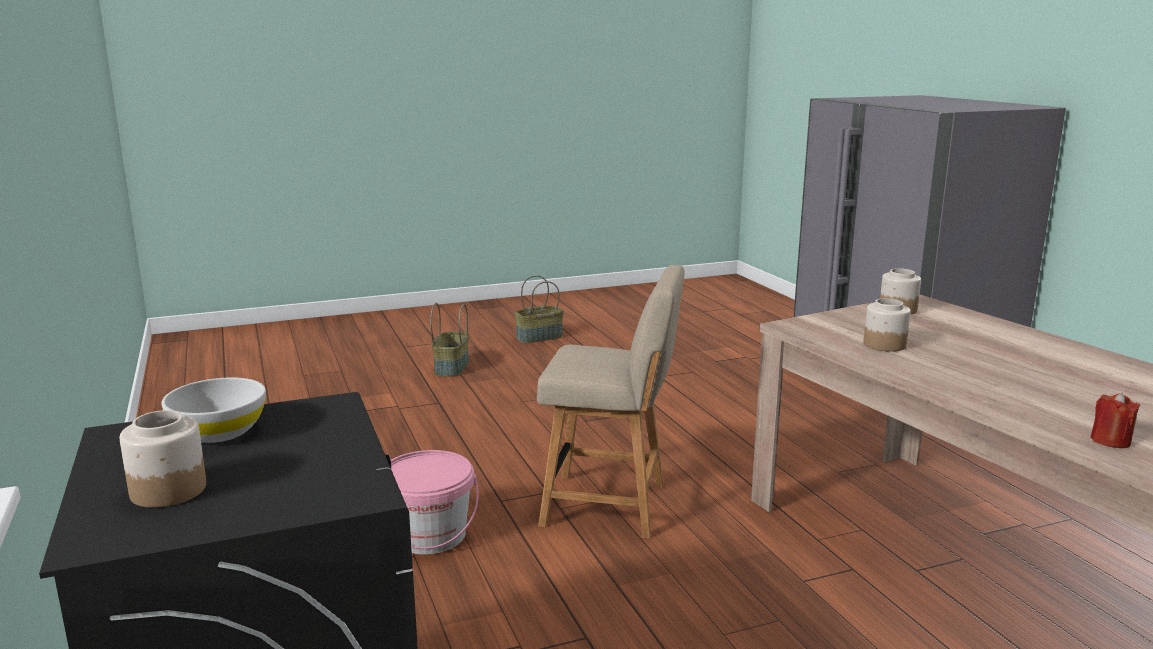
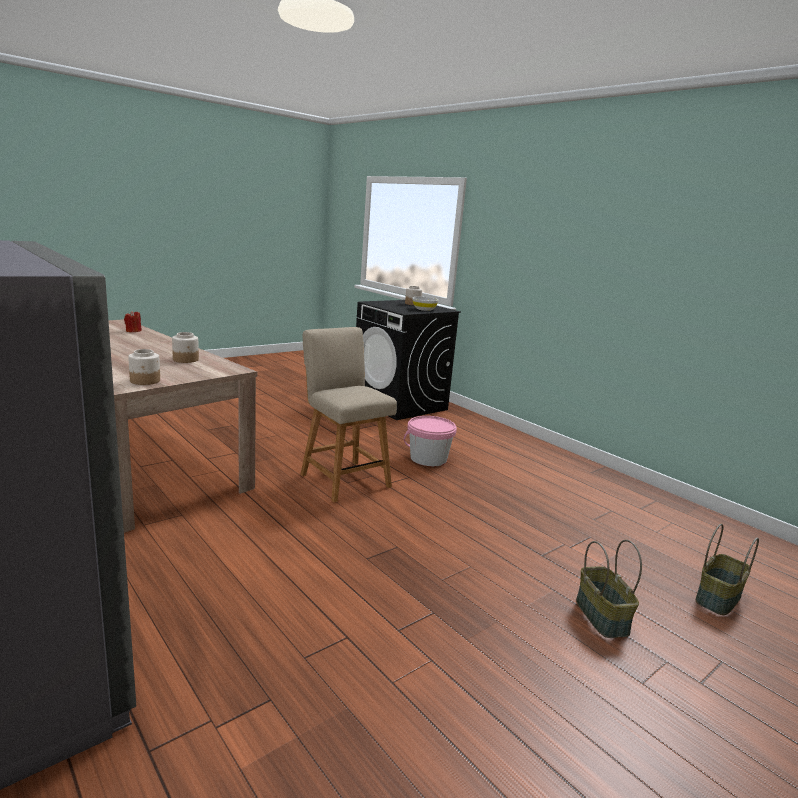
camera: 160 degrees right, 0 degrees up
(539, 337) = (585, 736): basket -> basket (717, 597)
(611, 506) = (343, 479): beige chair -> beige chair turned 60 degrees clockwise

